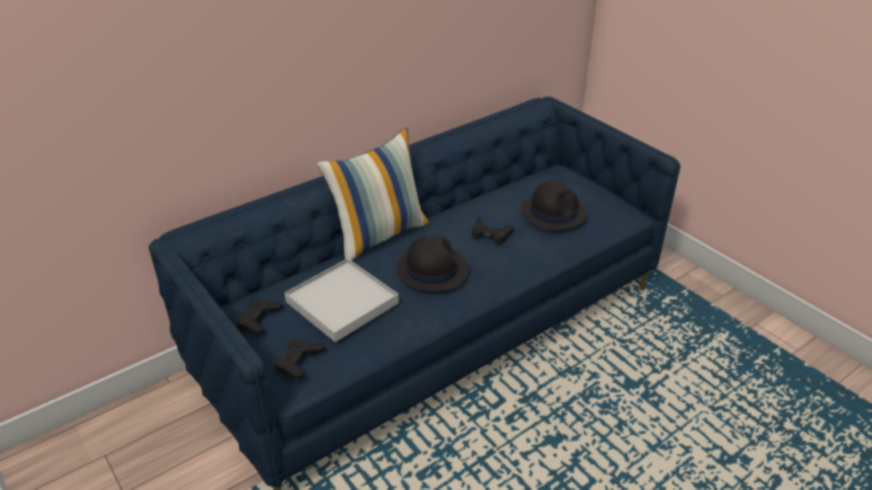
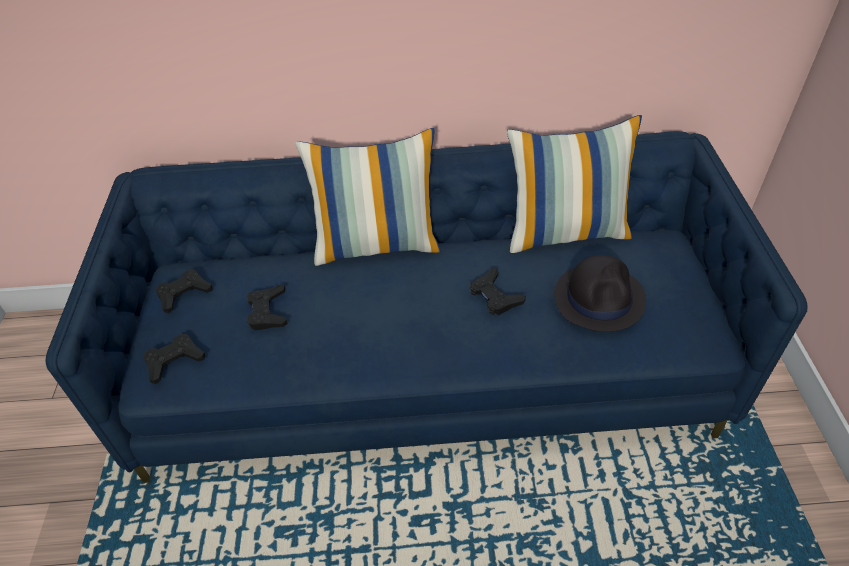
camera: 35 degrees right, 10 degrees up
(341, 302) = (267, 312): white tray -> black game controller
(432, 269) = (389, 313): black hat -> none
(498, 185) = (566, 232): none -> pillow

